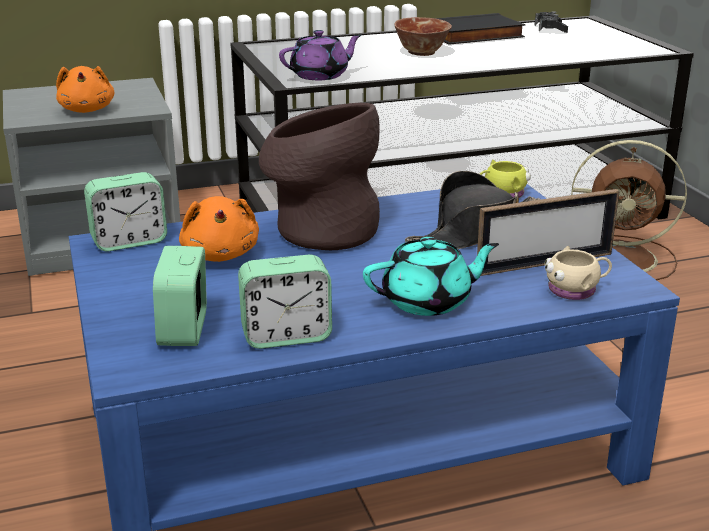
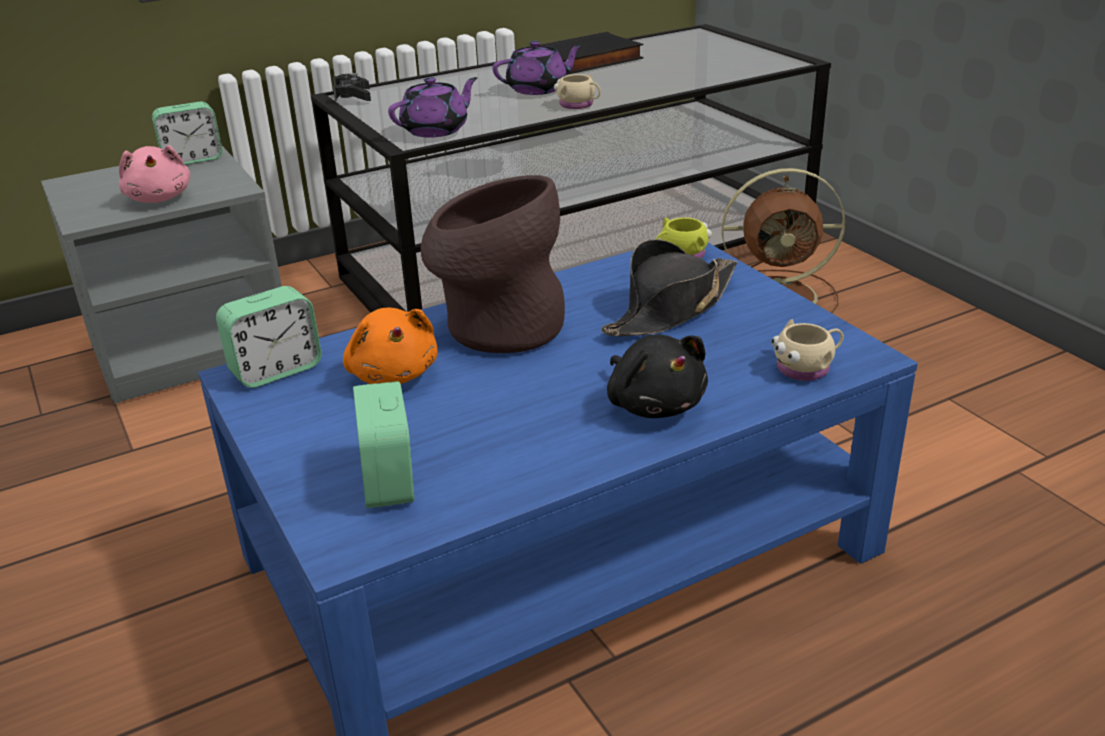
camera: 10 degrees left, 5 degrees up
(87, 110) = (159, 198): orange plush toy -> pink plush toy
(286, 336) = (511, 472): alarm clock -> alarm clock (193, 159)
(422, 53) = (538, 89): bowl -> purple teapot
(428, 301) = (654, 404): turquoise teapot -> black plush toy
(451, 67) = (579, 105): none -> beige mug
(544, 263) = (761, 338): picture frame -> none
(550, 29) = (666, 45): black game controller -> black game controller (352, 96)

